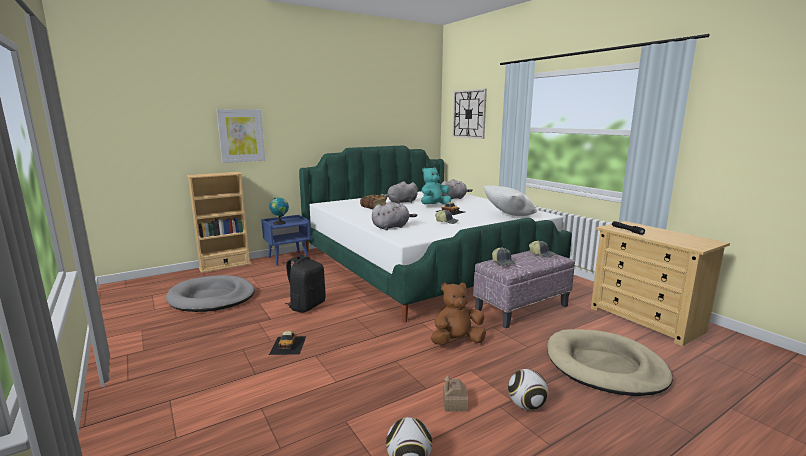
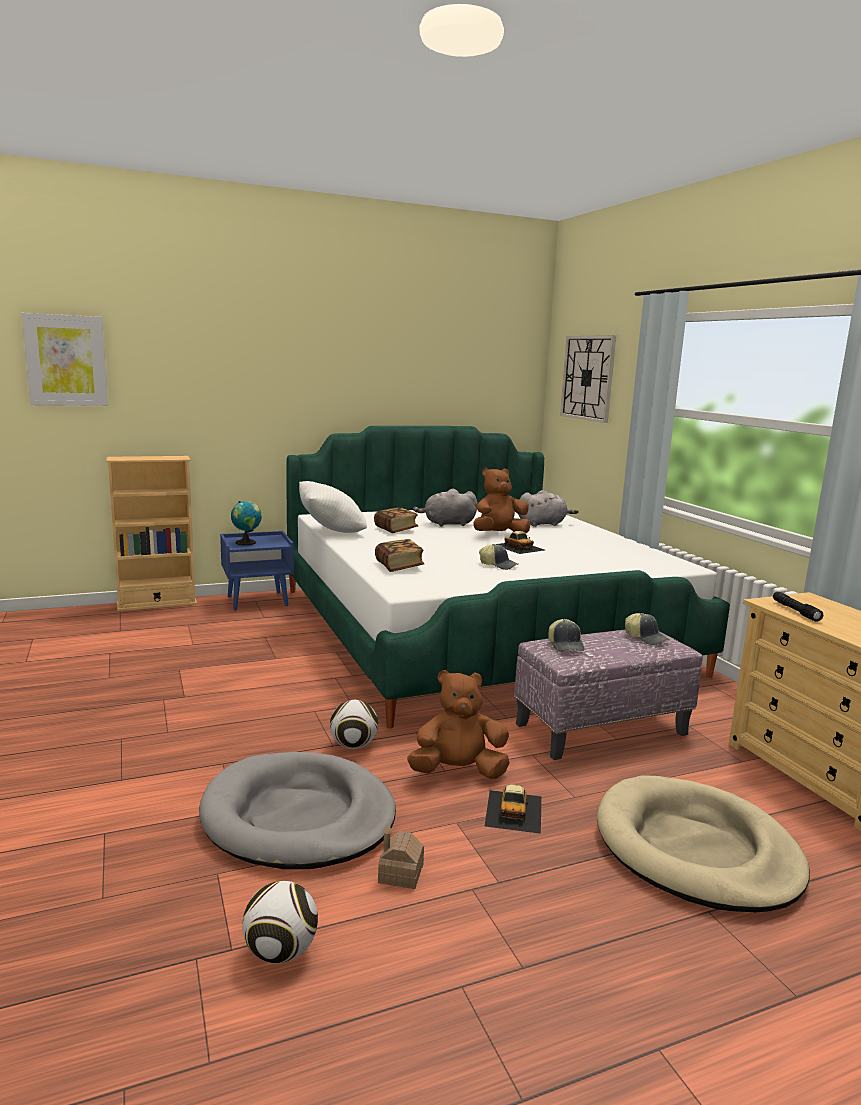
camera: 10 degrees right, 0 degrees up
(212, 297) = (115, 652): grey dog bed -> grey dog bed (298, 817)
(241, 135) = (195, 399): picture -> picture (66, 360)
(288, 345) = (190, 741): toy car -> toy car (514, 810)
(306, 306) = (248, 682): black backpack -> none
(392, 227) = (399, 566): grey plush toy -> book
(434, 206) = (499, 534): turquoise plush toy -> brown plush toy
(508, 216) = (615, 564): white pillow -> white pillow (331, 531)
(526, 405) = (517, 895): football -> football (353, 745)

